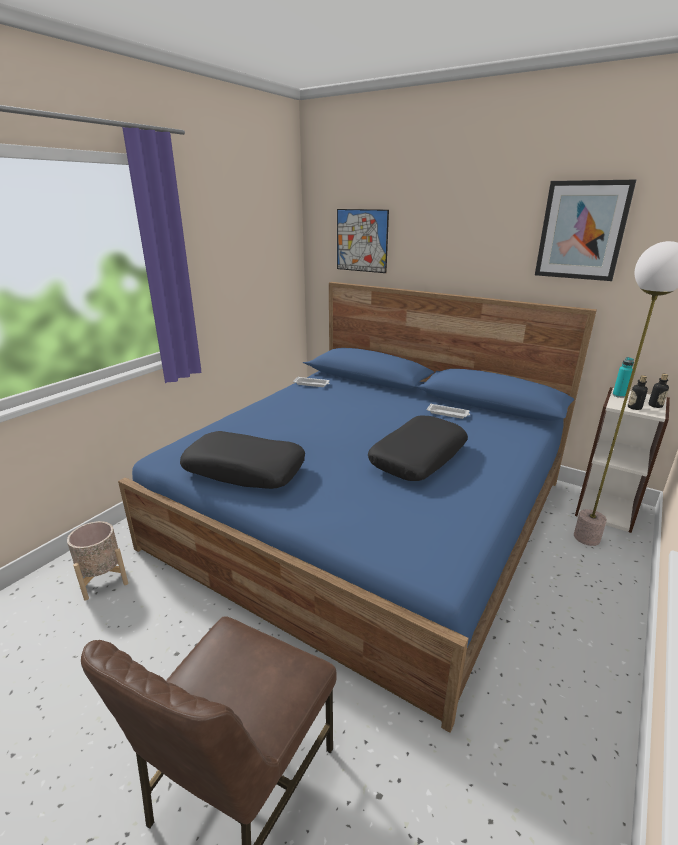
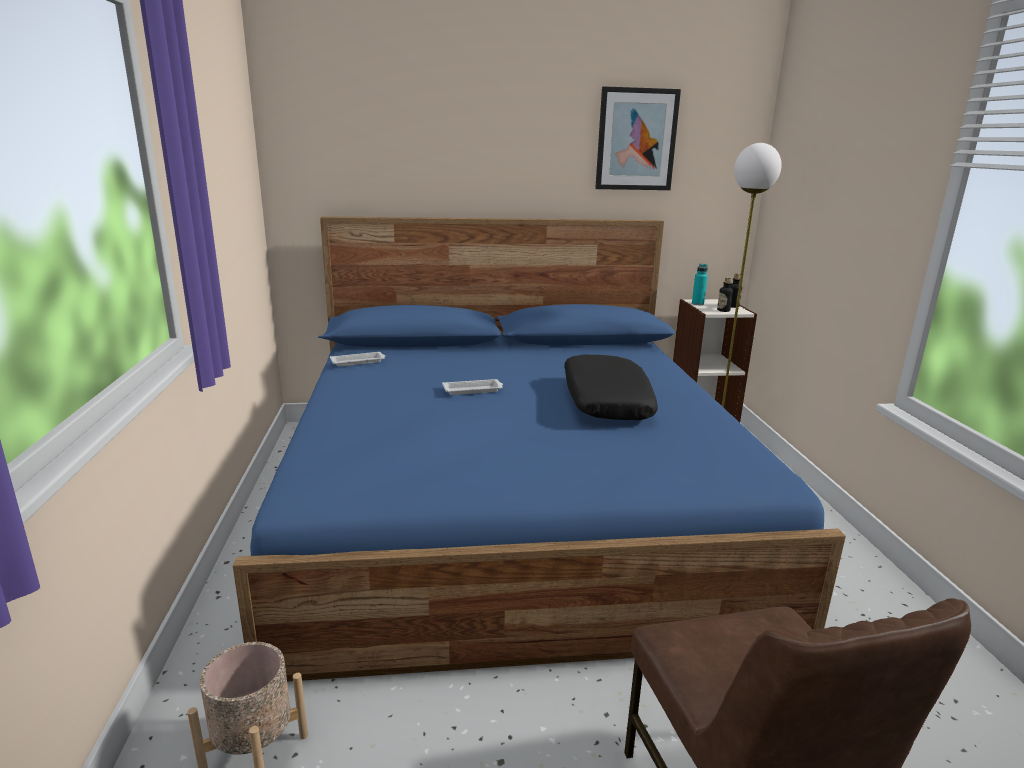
camera: 40 degrees left, 5 degrees down
(245, 470) = (454, 469): black pillow -> none
(361, 240) = (364, 156): picture -> none
(448, 413) = (562, 356): white tray -> white tray (473, 390)

